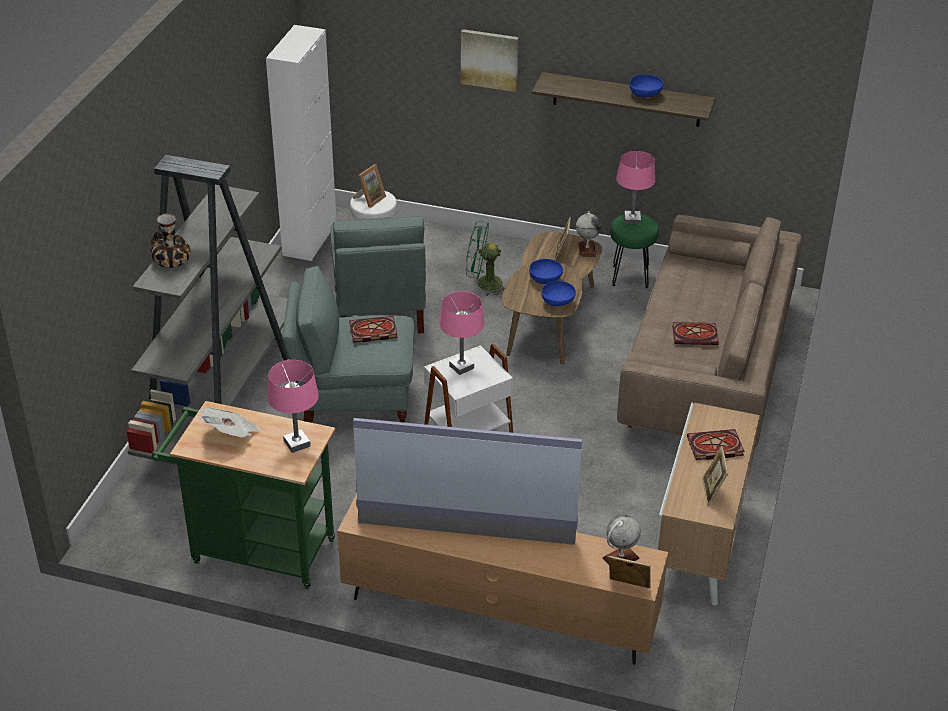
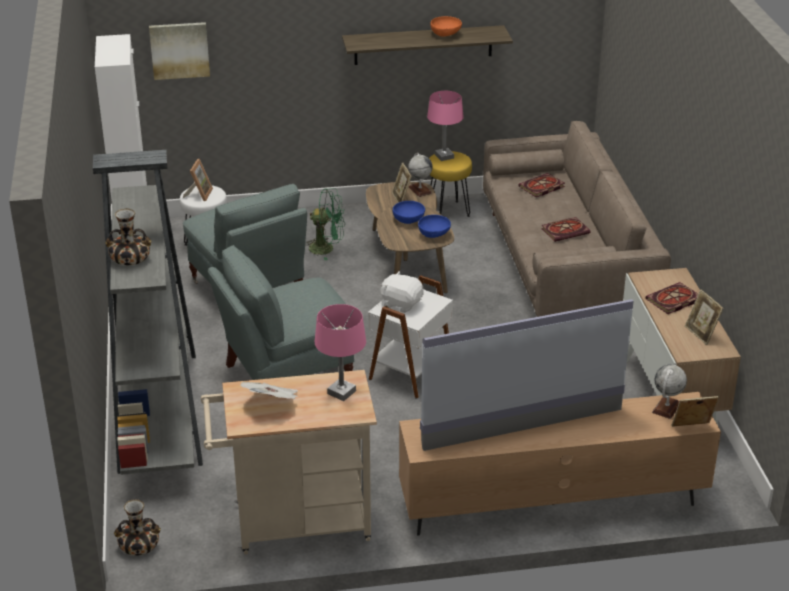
camera: 25 degrees left, 5 degrees down
(117, 524) = (138, 546): none -> vase
(255, 550) = (293, 524): green cart -> beige cart
(372, 332) = (301, 295): book -> book (541, 187)
(461, 367) = (401, 303): pink table lamp -> white plush toy
(483, 284) = (327, 248): green fan -> green fan turned 150 degrees counterclockwise
(490, 59) = (290, 34): picture -> picture (179, 50)
(630, 276) = (448, 211): green stool -> yellow stool
(645, 95) = (446, 34): blue bowl -> orange bowl

